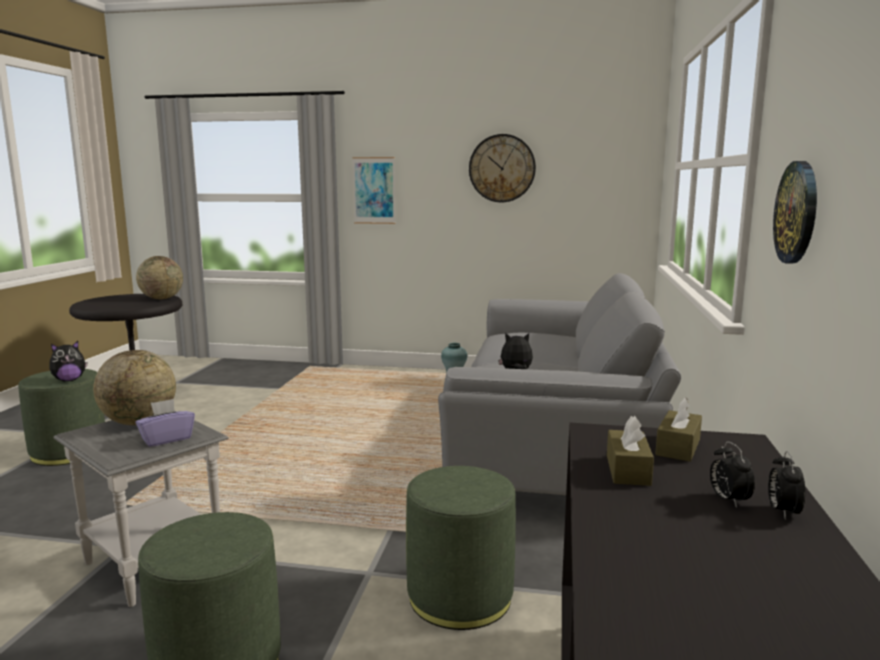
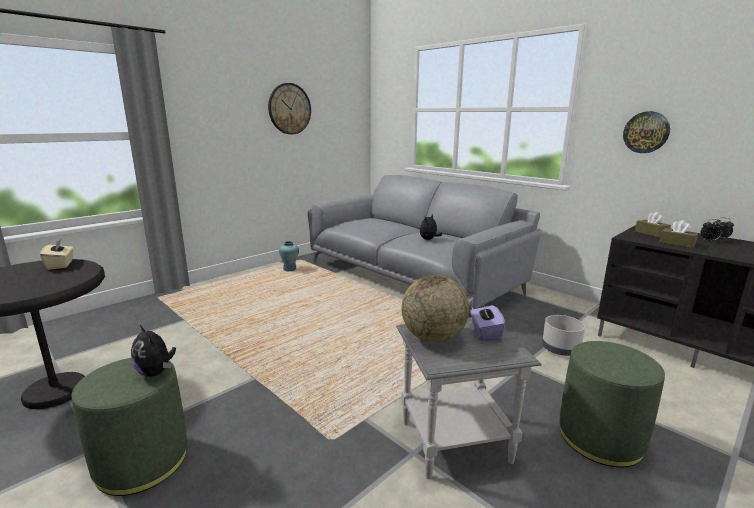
camera: 55 degrees left, 5 degrees up
(69, 380) = (156, 372): plush toy -> plush toy turned 135 degrees clockwise
(161, 298) = (60, 265): globe -> beige tissue box
(374, 190) = (194, 127): picture -> none
(460, 596) = (561, 349): green ottoman -> grey planter

